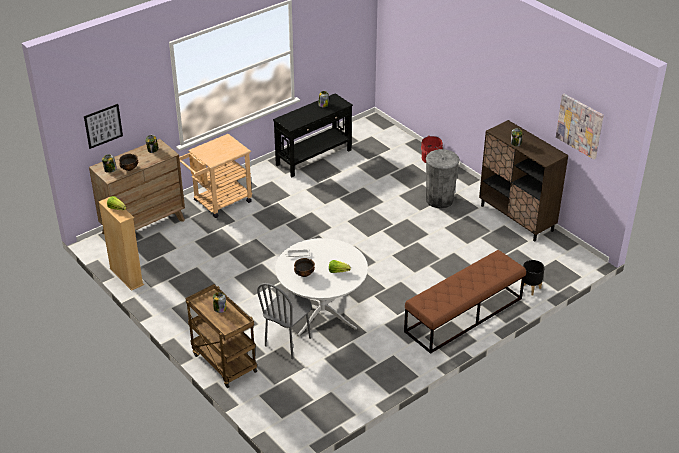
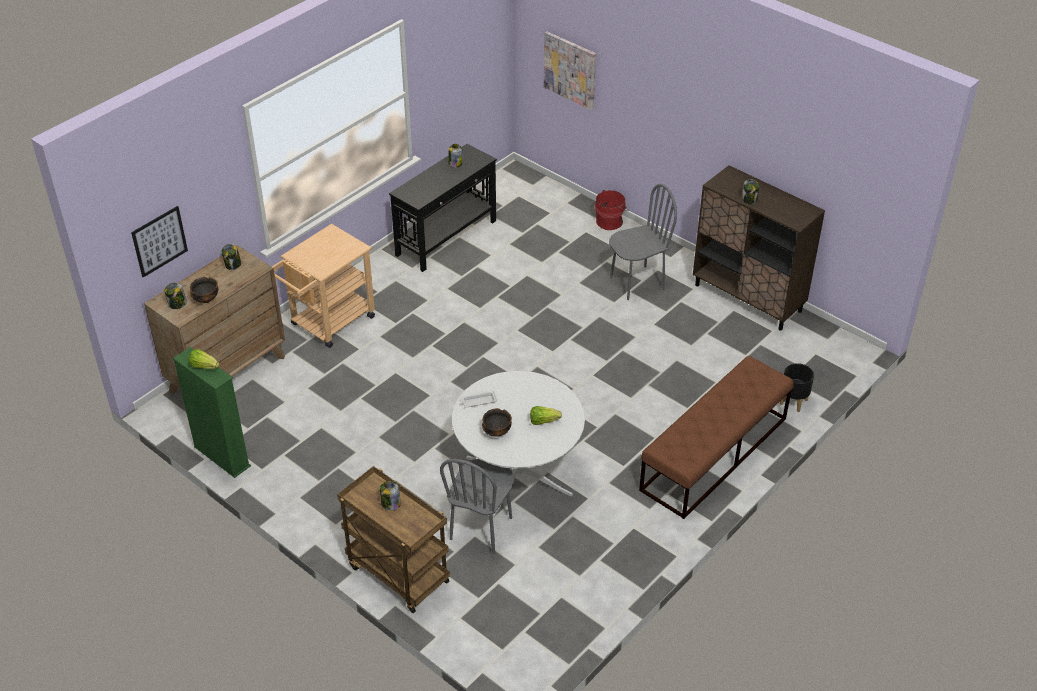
camera: 10 degrees left, 5 degrees up
(126, 276) = (222, 456): beige bookcase -> green bookcase
(439, 200) = (637, 283): grey trash can -> grey chair
(580, 125) = (843, 170): picture -> picture (570, 69)

